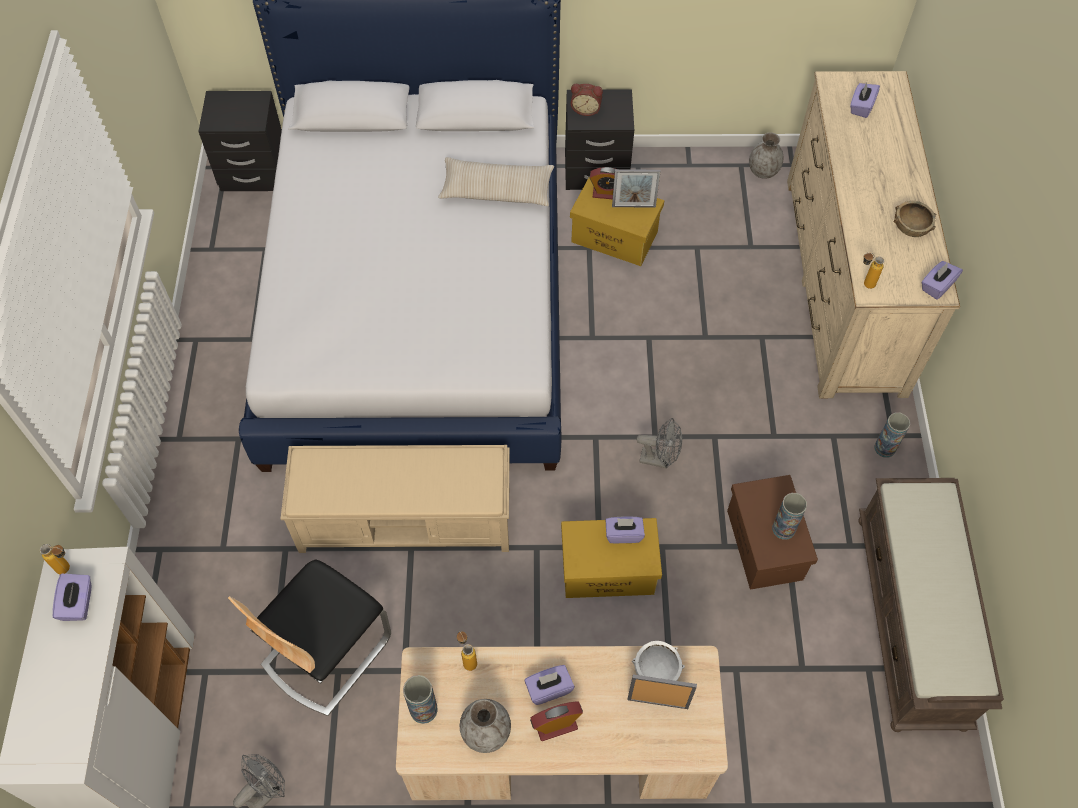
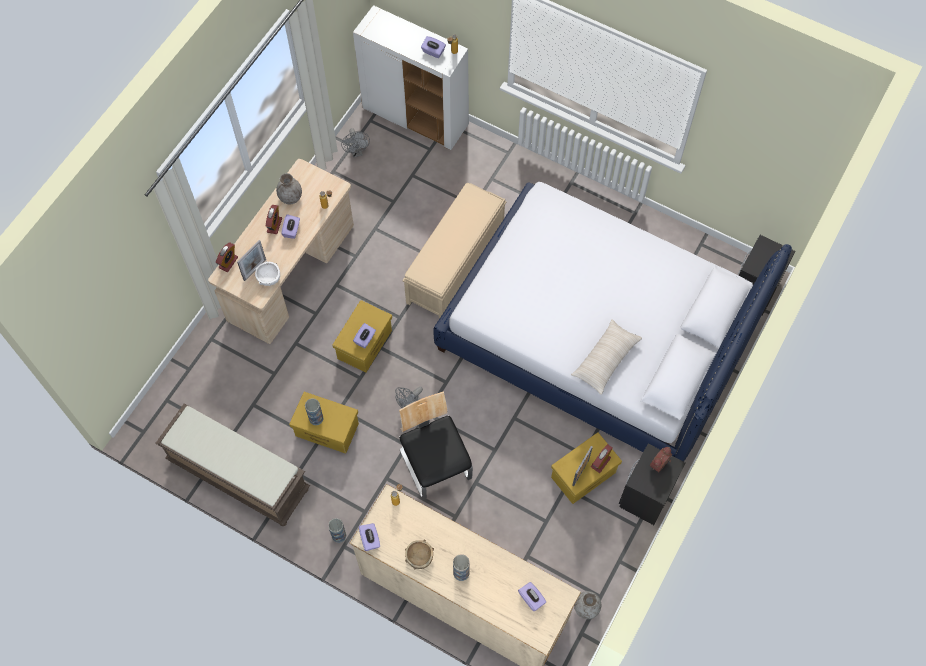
camera: 120 degrees right, 5 degrees up
(325, 651) = (407, 200): chair -> chair (435, 464)
(423, 709) = (317, 179): vase -> vase (461, 573)
(673, 757) = (228, 262): none -> alarm clock
(765, 545) = (326, 429): brown storage box -> yellow storage box

